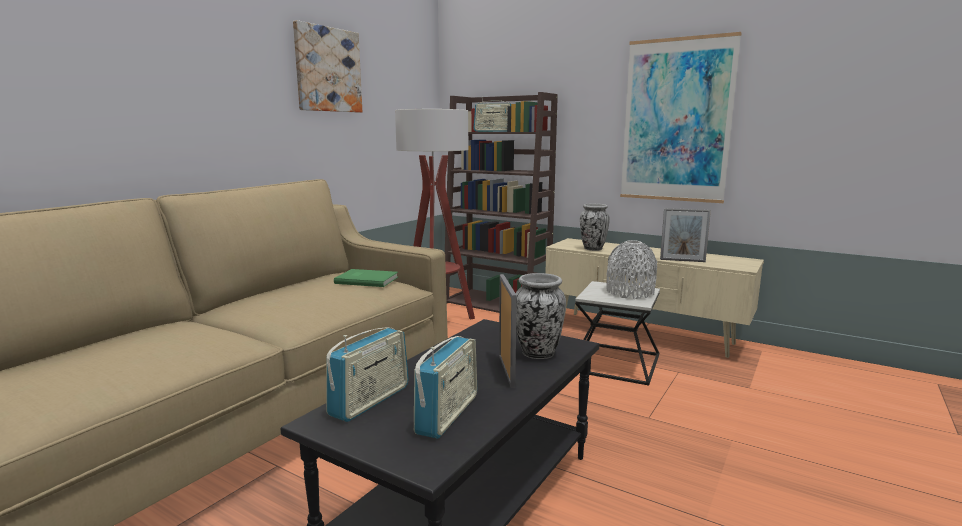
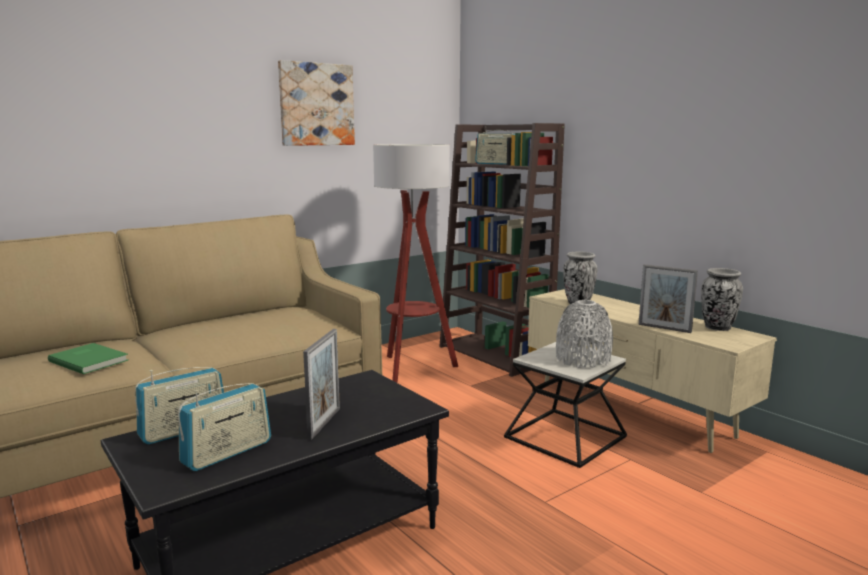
camera: 20 degrees right, 0 degrees up
(366, 280) = (301, 317): green book -> green book (90, 360)
(538, 354) = (374, 412): vase -> vase (717, 328)
(676, 121) = (685, 159): picture -> none

